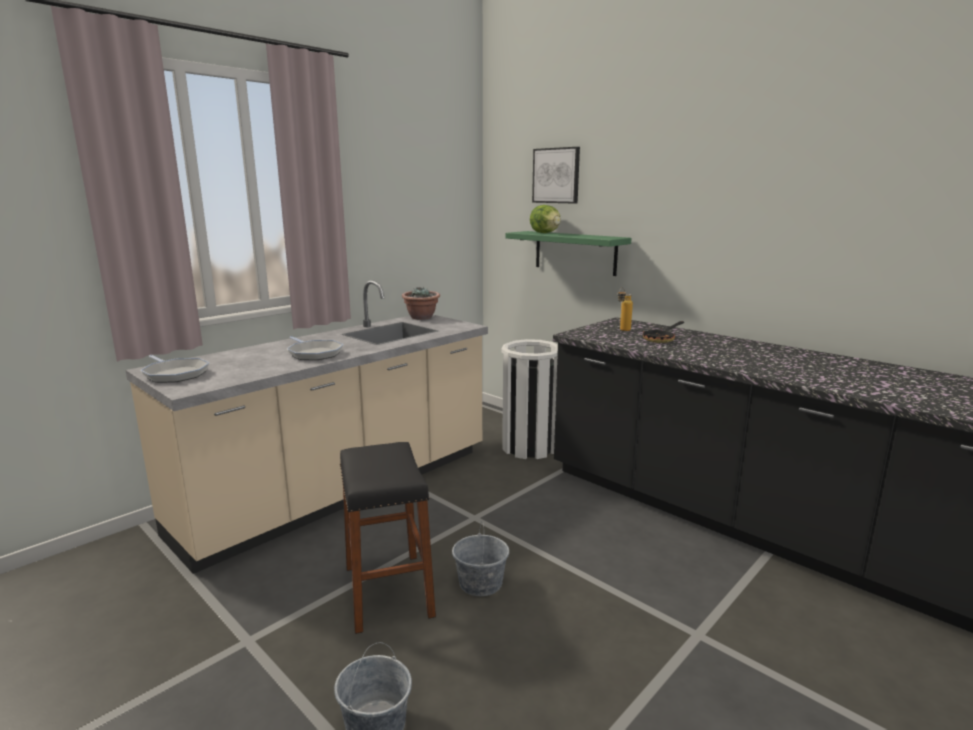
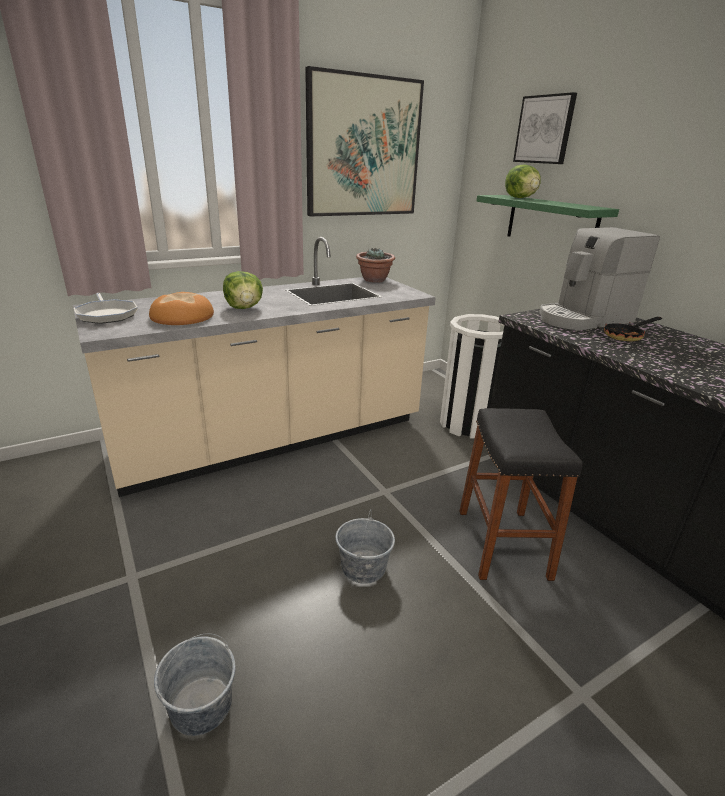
camera: 15 degrees right, 10 degrees up
(257, 367) = (182, 316): none -> bread
(314, 353) = (244, 308): frying pan -> lettuce
(388, 591) = (273, 555): black stool -> black stool (502, 543)
(395, 196) = (363, 148): none -> picture
(622, 330) = (583, 319): bottle -> coffee machine

